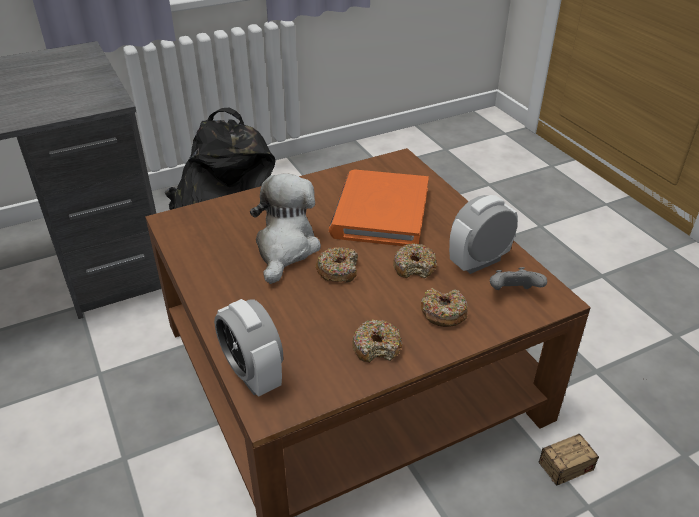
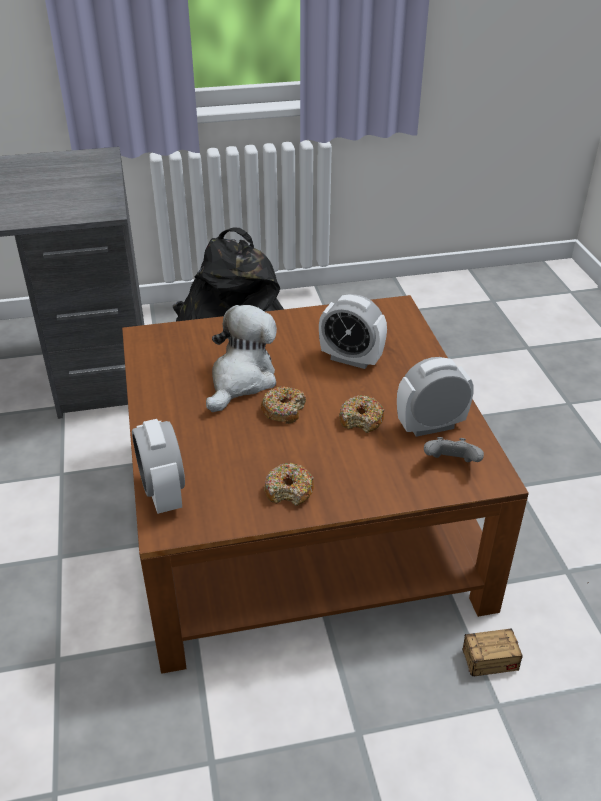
camera: 15 degrees right, 0 degrees up
(380, 212) = (351, 359): orange book -> alarm clock
(443, 313) = (370, 470): donut -> none

